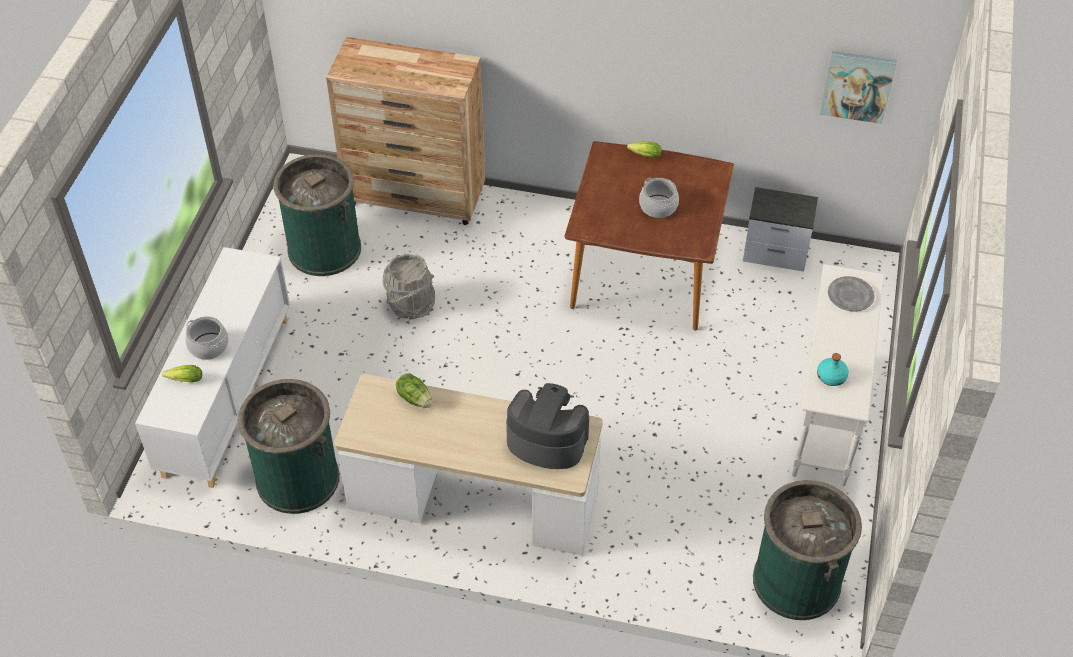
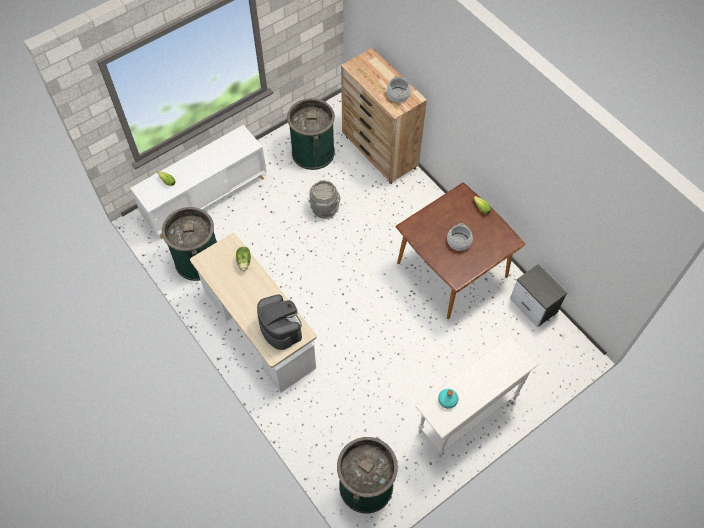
camera: 40 degrees right, 10 degrees up
(208, 346) = (191, 171): cooking pot -> cooking pot (398, 95)
(850, 296) = (505, 364): grey plate -> none
(857, 86) = (603, 248): picture -> none

